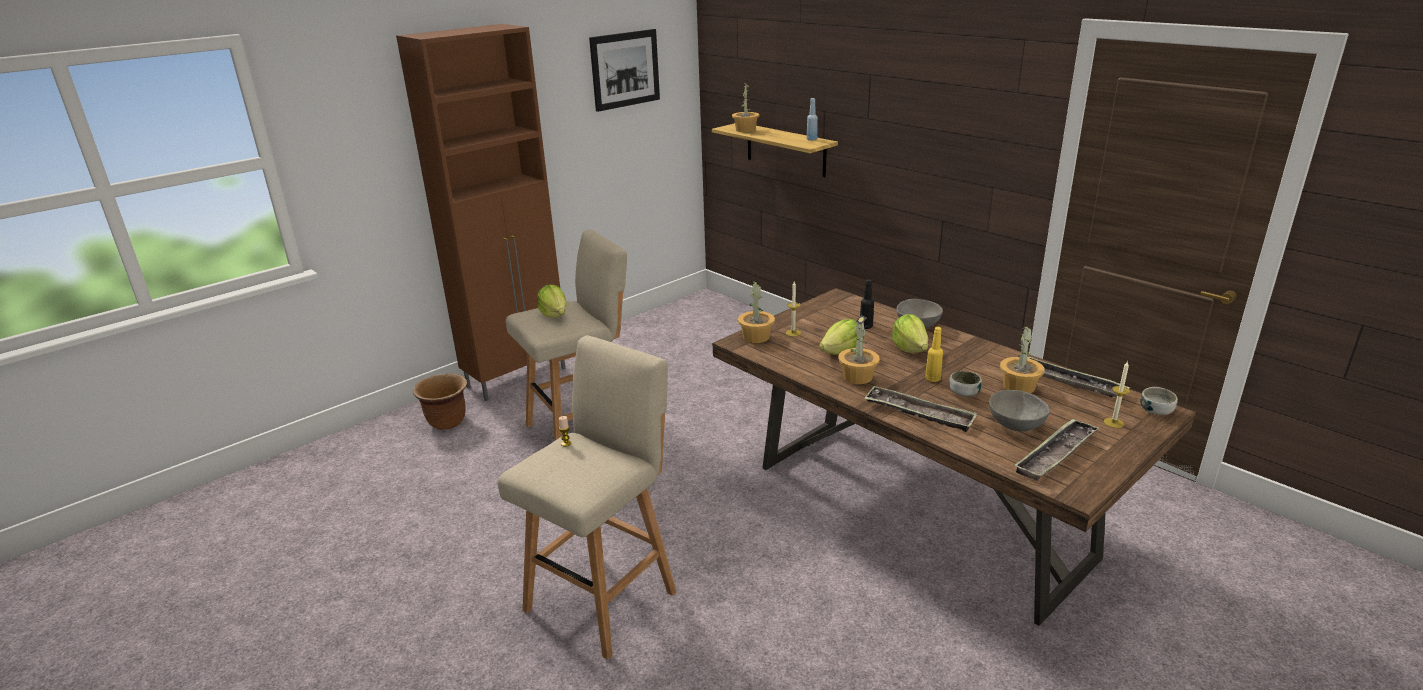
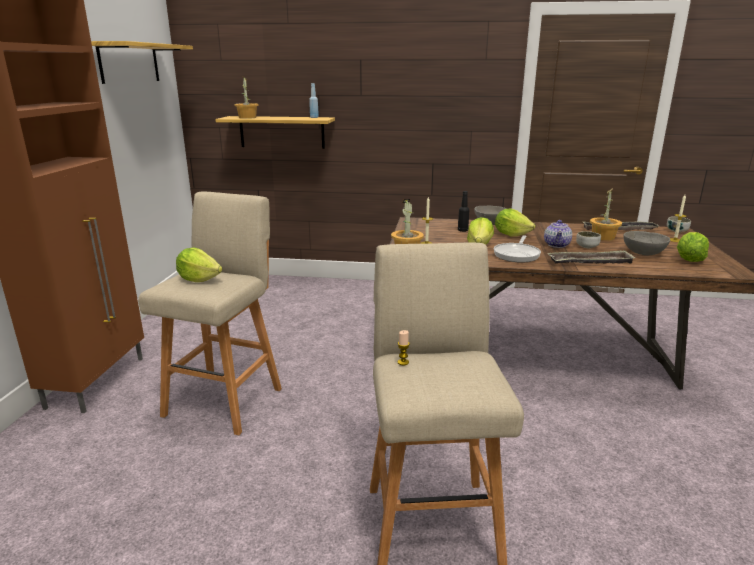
camera: 40 degrees left, 5 degrees down
(447, 422) = (57, 448): brown planter -> none
(625, 69) = (129, 63): picture -> shelf
(858, 377) = (517, 254): potted plant -> frying pan
(932, 379) = (557, 245): yellow bottle -> teapot
(1055, 454) = (689, 260): tray -> lettuce

